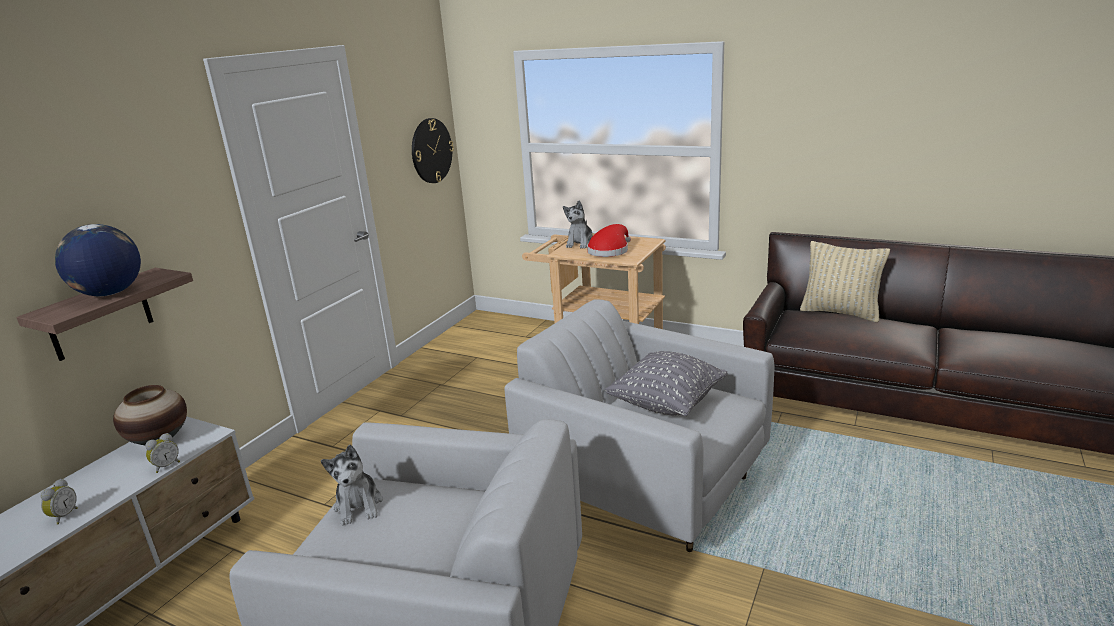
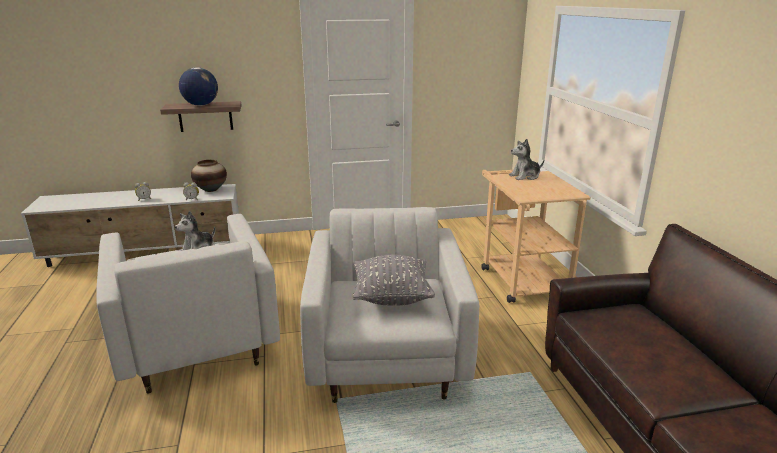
camera: 50 degrees right, 0 degrees up
(431, 151) = (487, 78): wall clock -> none
(609, 251) = (528, 187): red hat -> none
(840, 313) = (669, 329): beige pillow -> none

